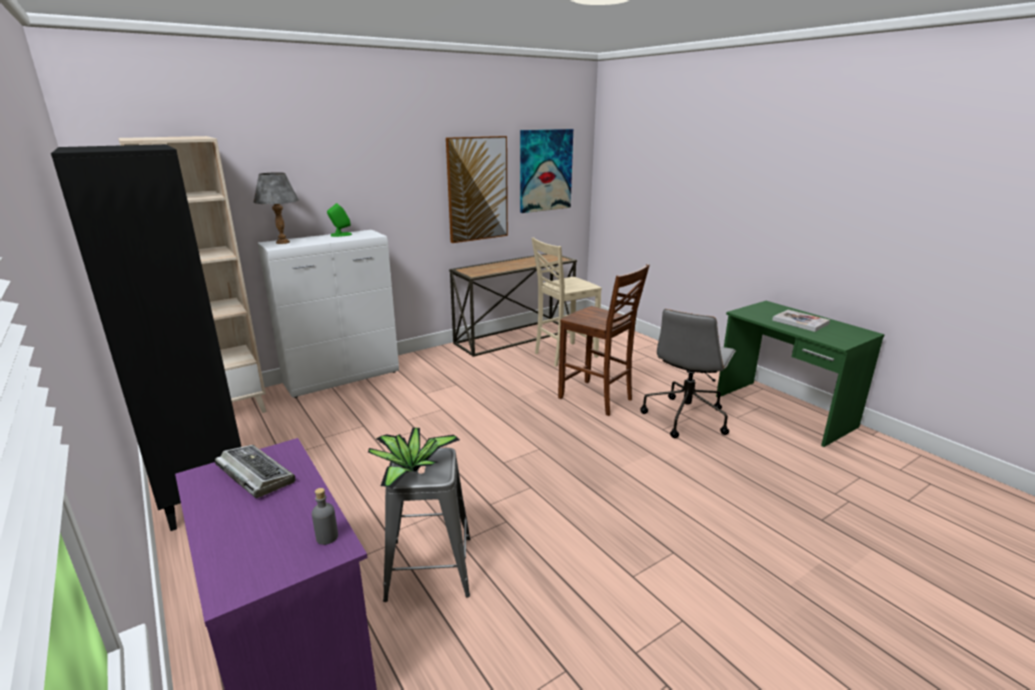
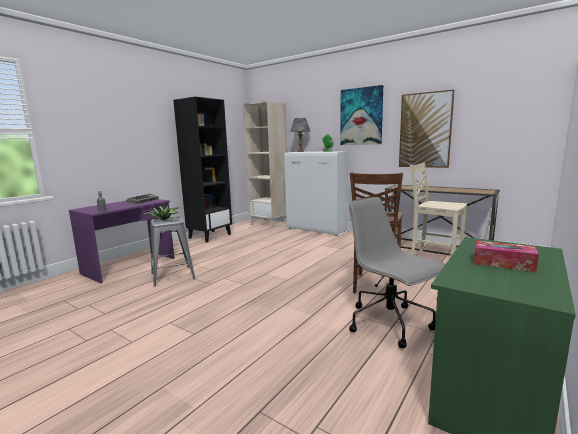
camera: 70 degrees right, 10 degrees down
(545, 170) = (498, 116): picture -> picture (361, 116)
(685, 417) = (390, 324): grey office chair -> grey office chair turned 45 degrees clockwise
(800, 322) = (503, 263): book -> tissue box

